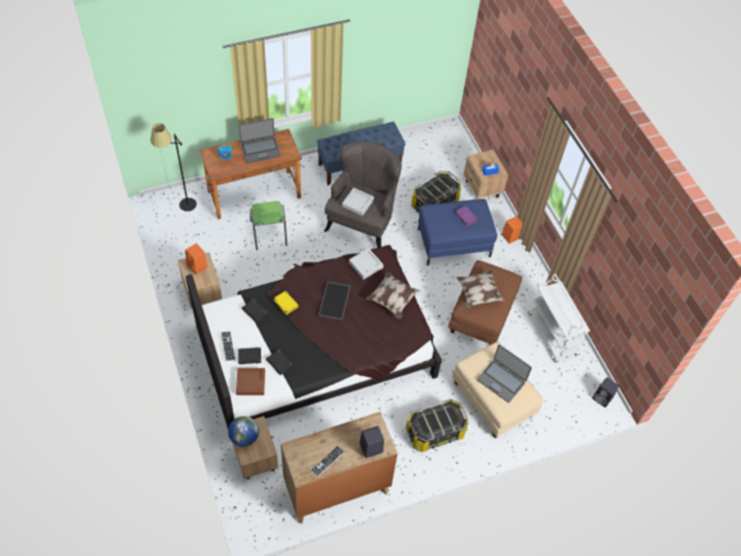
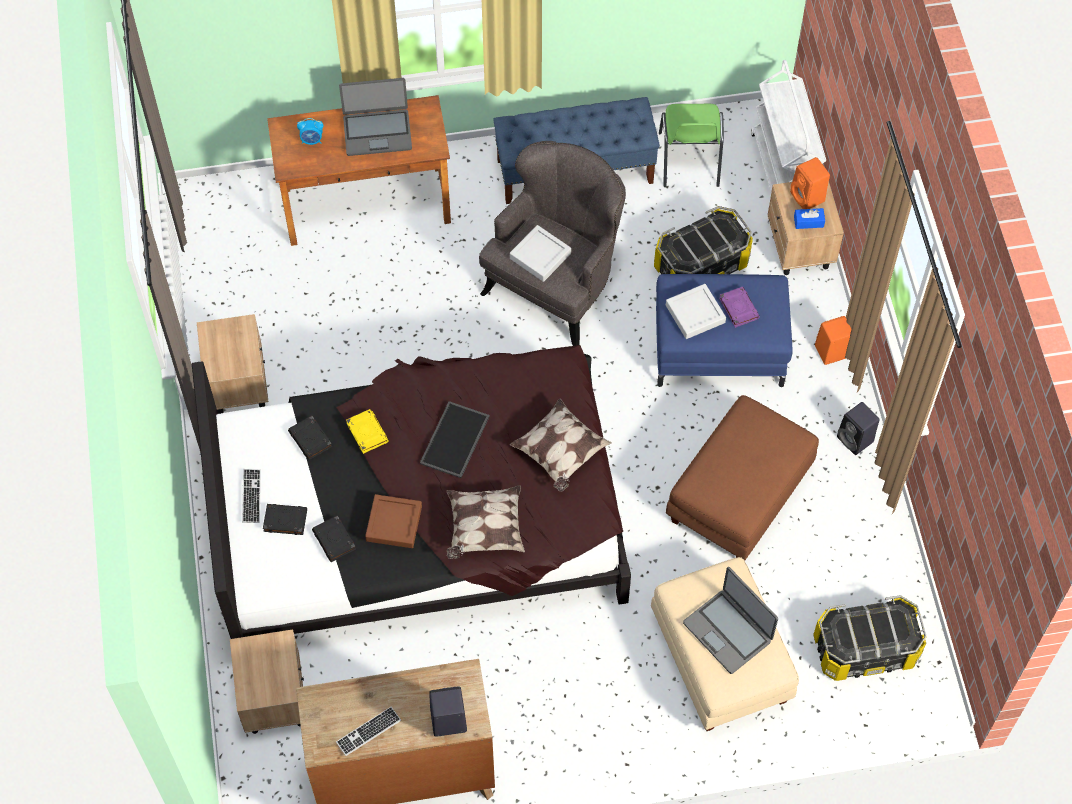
camera: 15 degrees right, 5 degrees up
(182, 209) = (230, 218): black floor lamp -> none
(198, 266) = (229, 339): orange speaker -> orange speaker (808, 198)
(244, 437) = (252, 662): globe -> none
(250, 383) = (278, 568): brown tray -> brown tray (394, 523)
(269, 234) = (378, 286): green chair -> green chair (689, 160)
(366, 265) = (526, 380): grey tray -> grey tray (695, 314)
(435, 432) = (600, 703): storage box -> storage box (865, 649)
(478, 294) = (725, 462): pillow -> pillow (484, 529)
(553, 335) = (864, 555): white cart -> white cart (784, 172)
(602, 398) = (927, 690): black speaker -> black speaker (856, 440)

